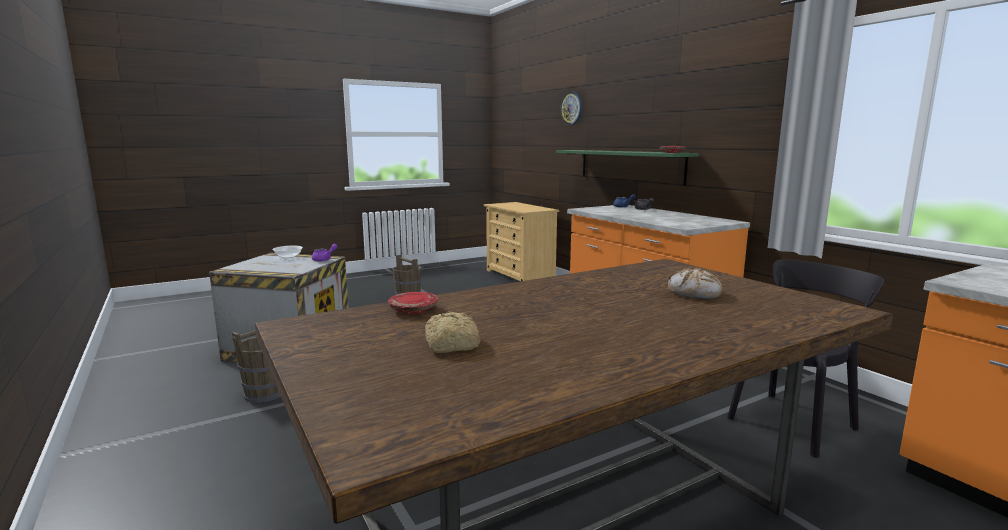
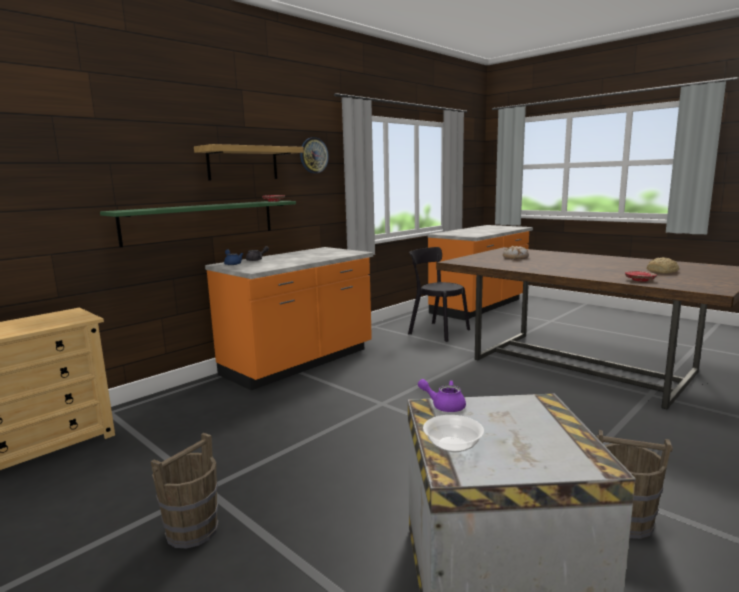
camera: 105 degrees left, 0 degrees up
(571, 108) = (70, 149): wall clock -> wall clock (313, 155)
(669, 112) = (243, 163): none -> shelf

